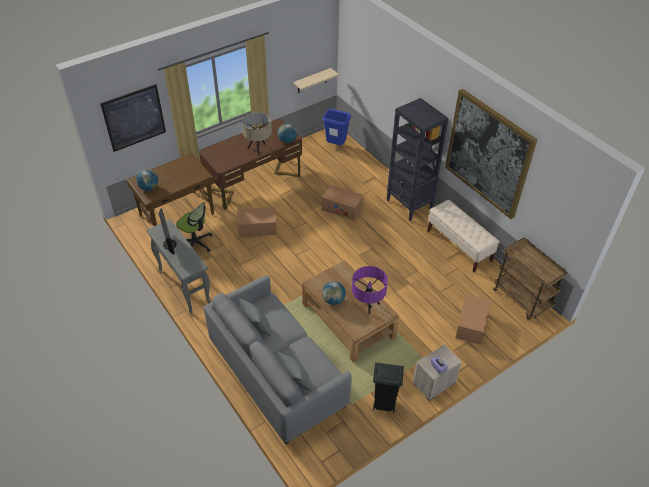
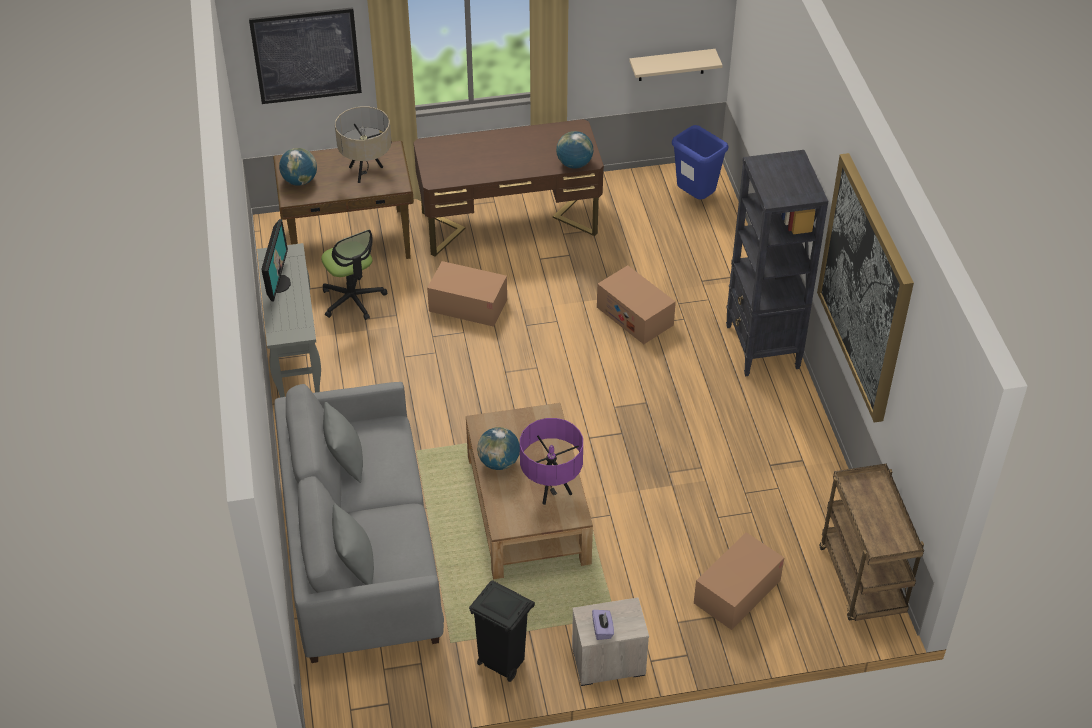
camera: 25 degrees right, 0 degrees up
(258, 147) = (517, 162): beige table lamp -> beige table lamp (367, 172)
(459, 246) = (807, 450): beige bench -> none

